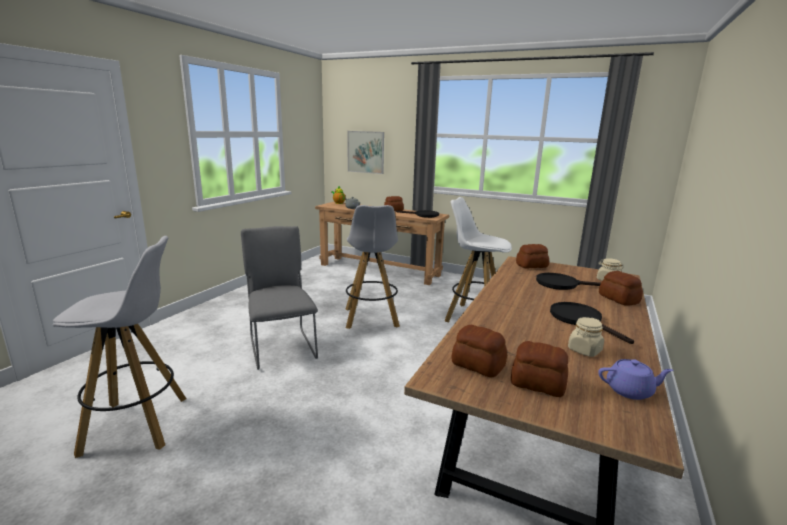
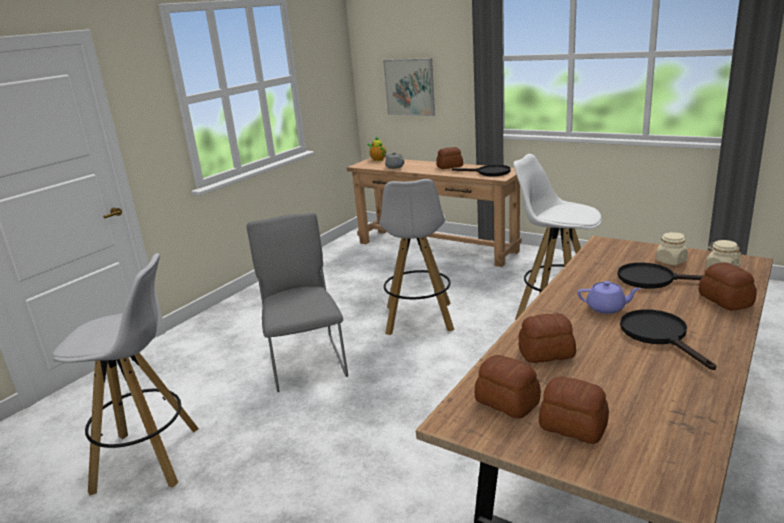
camera: 10 degrees right, 5 degrees up
(531, 265) = (619, 250): bread -> bread (545, 353)
(584, 350) = (648, 380): beige jar -> beige jar (671, 261)
(630, 391) = (686, 435): purple teapot -> purple teapot (606, 308)

